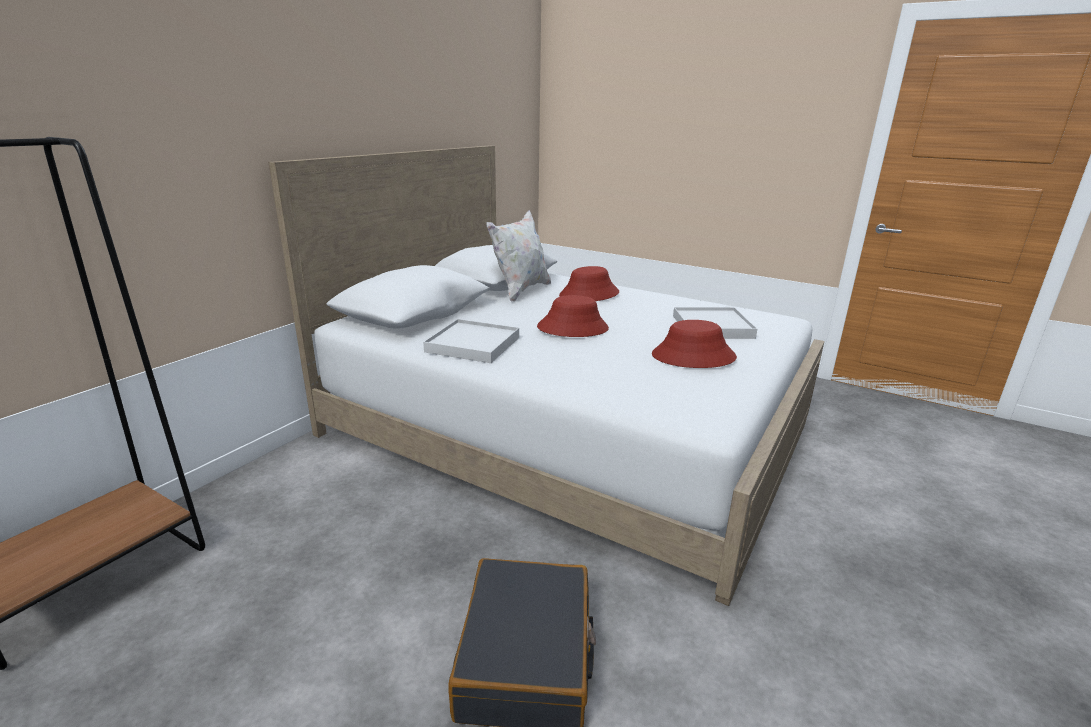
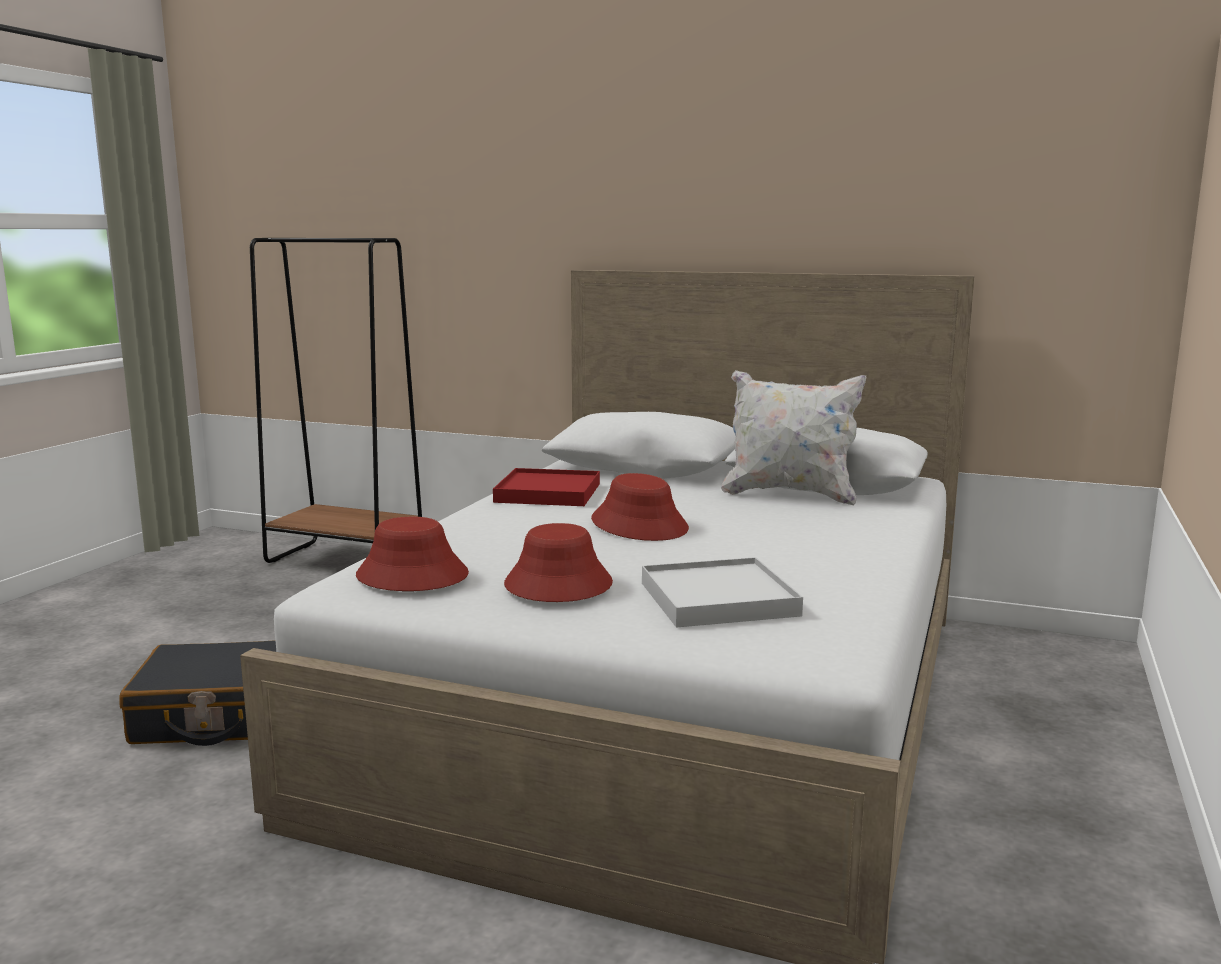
camera: 80 degrees right, 10 degrees down
(473, 345) = (547, 493): white tray -> red tray
(589, 294) = (820, 526): red hat -> red hat (411, 576)

